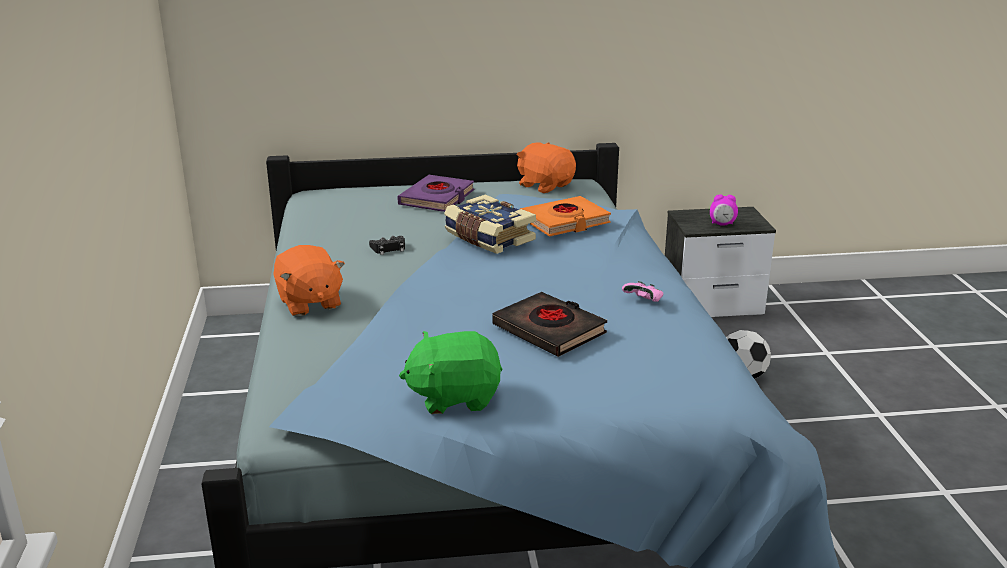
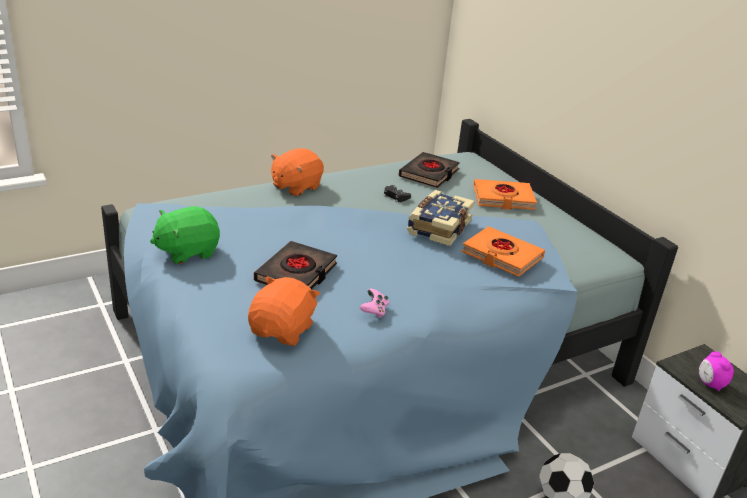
camera: 65 degrees right, 5 degrees up
(346, 220) = (429, 174): none -> black book
(437, 198) = (503, 199): purple book -> orange book
(454, 397) = (187, 251): green plush toy -> green plush toy turned 90 degrees counterclockwise
(545, 185) = (587, 240): orange plush toy -> orange plush toy (283, 330)

